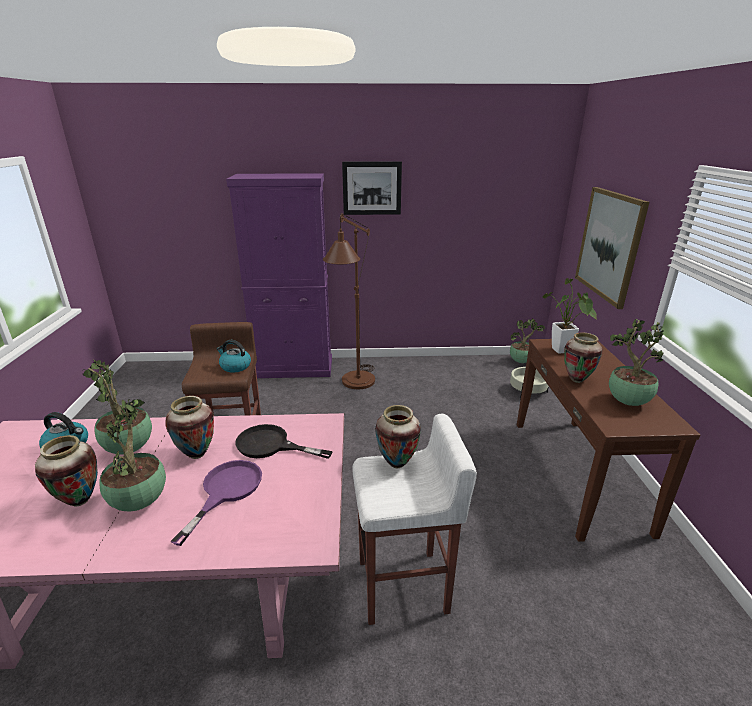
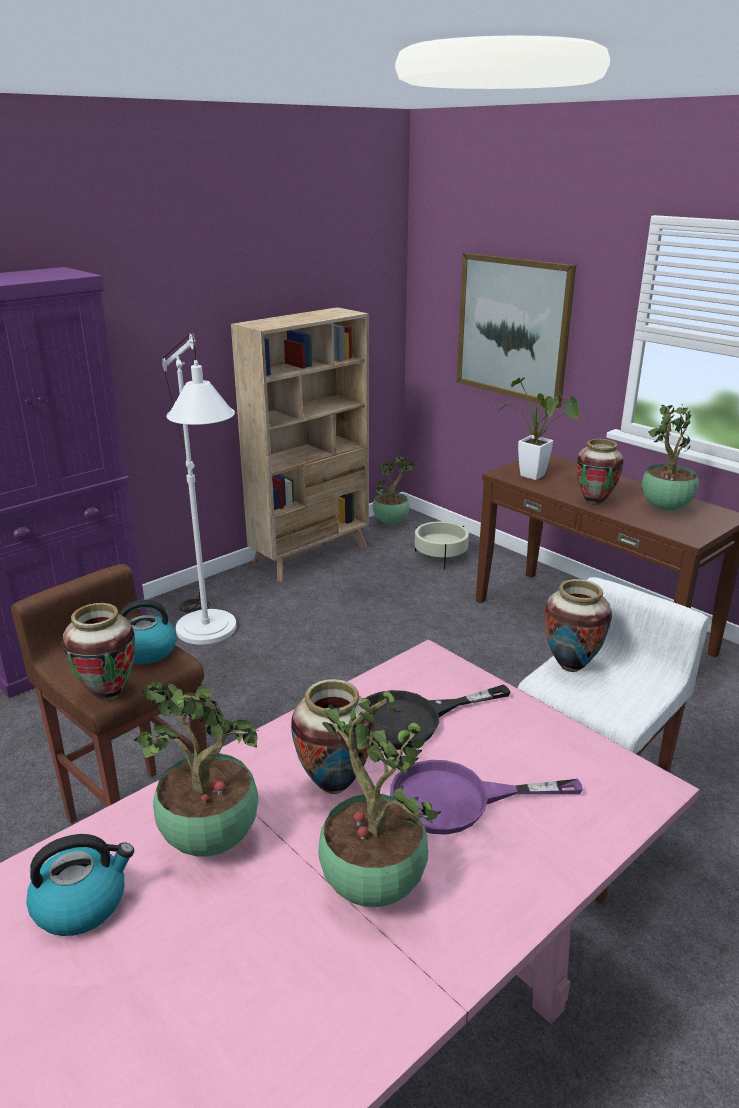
camera: 40 degrees left, 0 degrees up
(80, 500) = (276, 947): vase -> vase (109, 694)
(226, 491) = (458, 800): purple frying pan -> purple frying pan turned 75 degrees counterclockwise
(355, 385) = (210, 637): brown floor lamp -> white floor lamp
(372, 188) = (148, 286): picture -> none
(452, 364) = (311, 556): none -> beige bookcase

